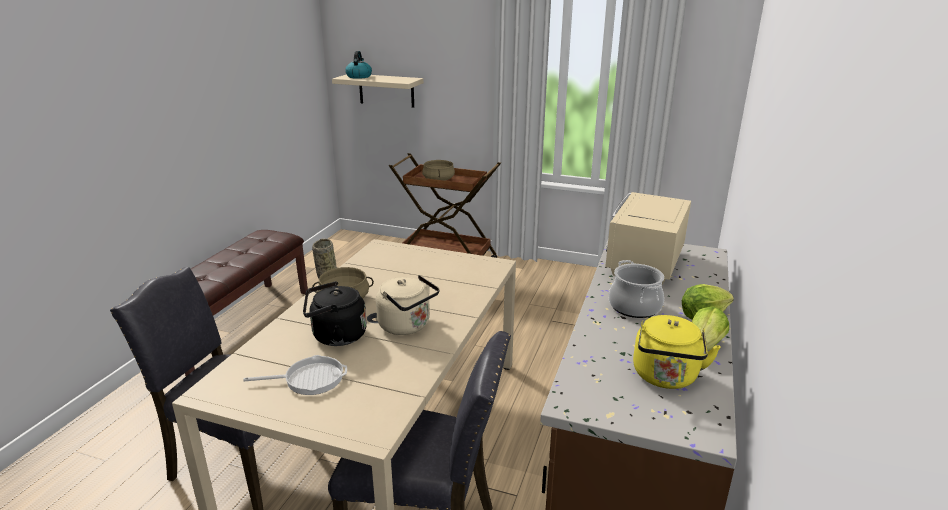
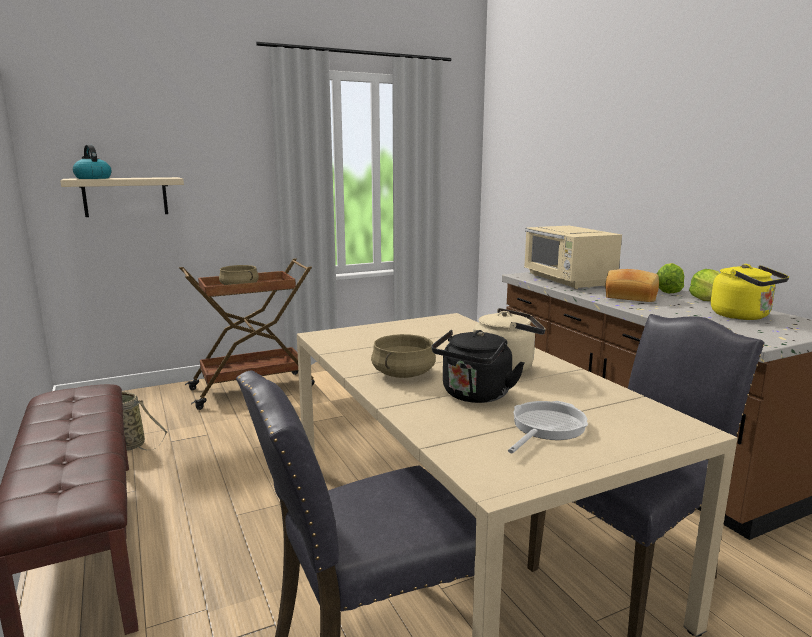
camera: 45 degrees left, 10 degrees down
(635, 307) = (630, 297): cooking pot -> bread

